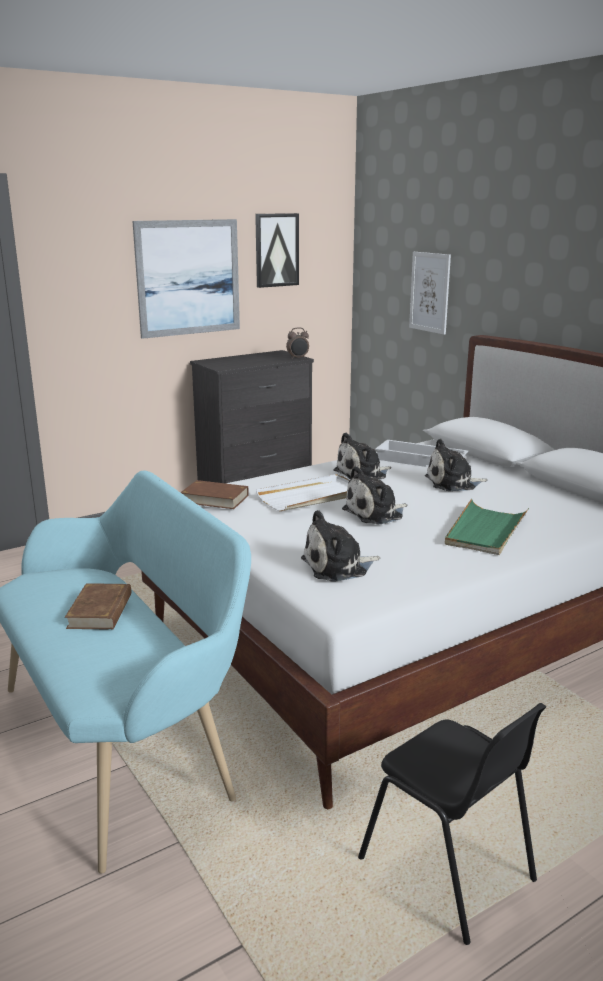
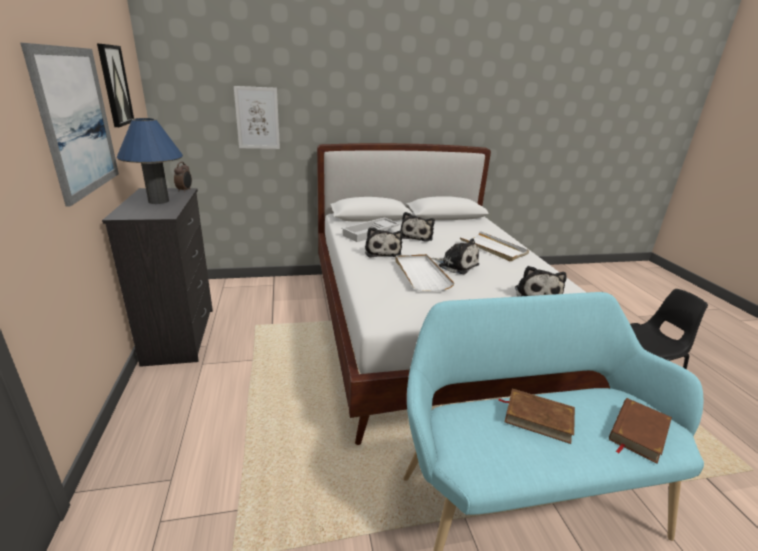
camera: 70 degrees left, 5 degrees up
(214, 499) = (401, 307): brown book -> brown book (637, 432)
(254, 360) = (158, 201): none -> blue table lamp
(376, 513) = (456, 265): plush toy -> plush toy turned 45 degrees counterclockwise
(485, 531) = (493, 248): green tray -> white tray

